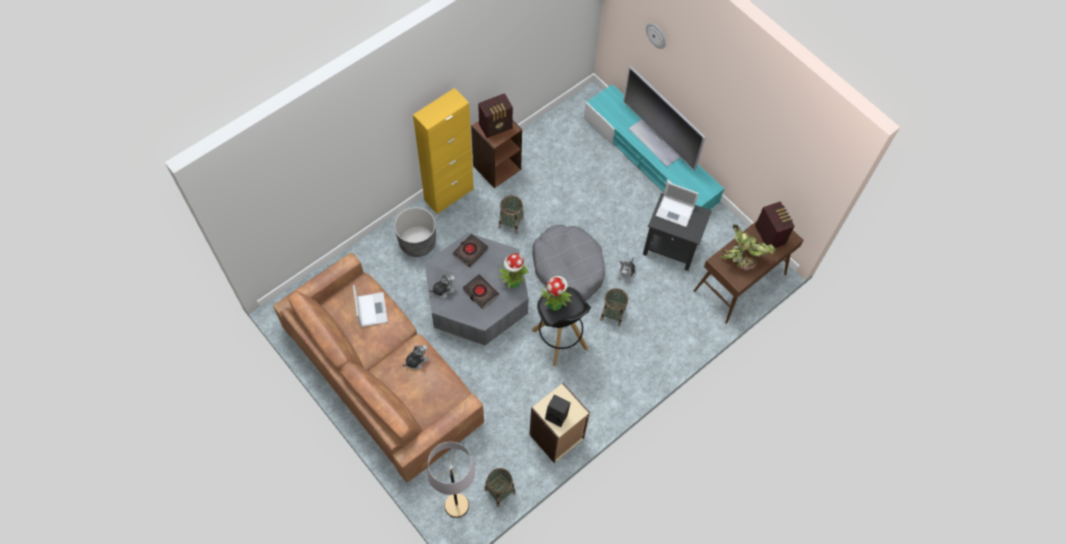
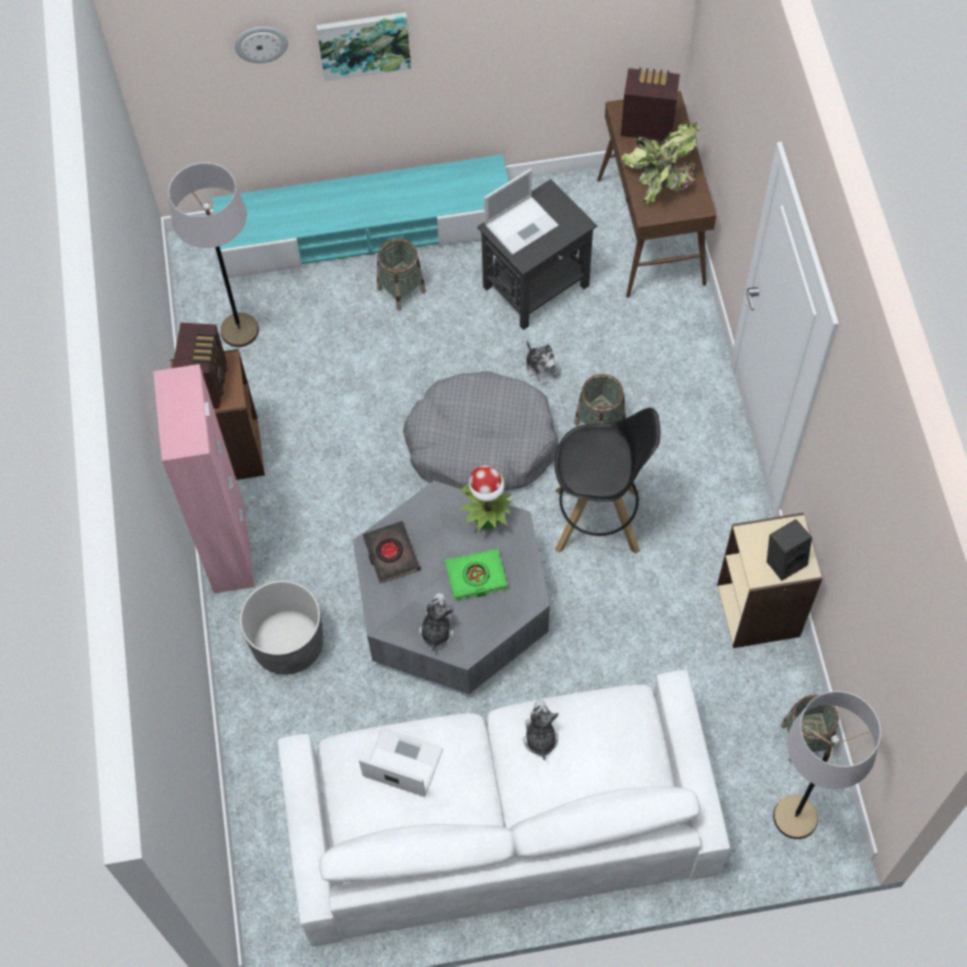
camera: 55 degrees left, 0 degrees up
(383, 374) = (500, 820): brown sofa -> white sofa
(449, 194) = (229, 549): yellow cabinet -> pink cabinet
(480, 292) = (476, 577): black book -> green book
(511, 222) = (346, 483): basket -> basket (401, 290)
(555, 303) = (585, 467): potted plant -> none
(561, 138) = (239, 331): none -> grey floor lamp
(655, 142) = (359, 198): television -> none
(693, 77) = (364, 44): none -> picture

